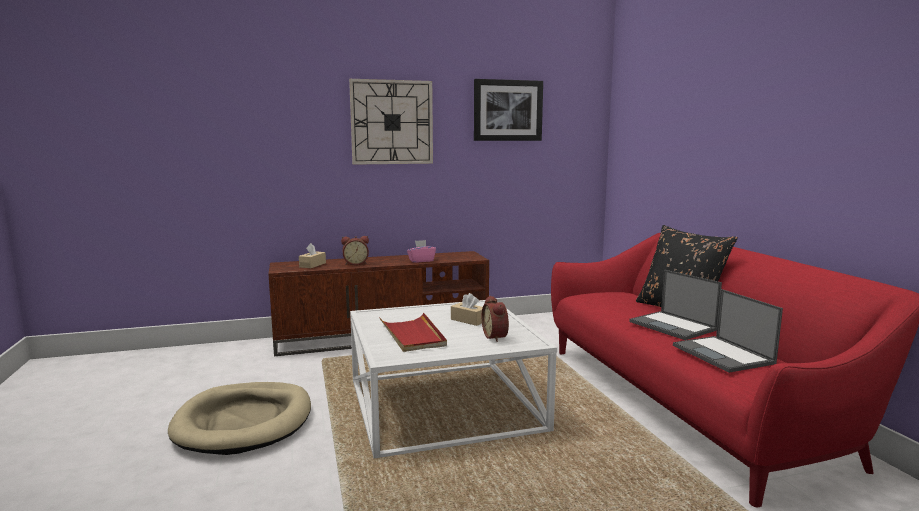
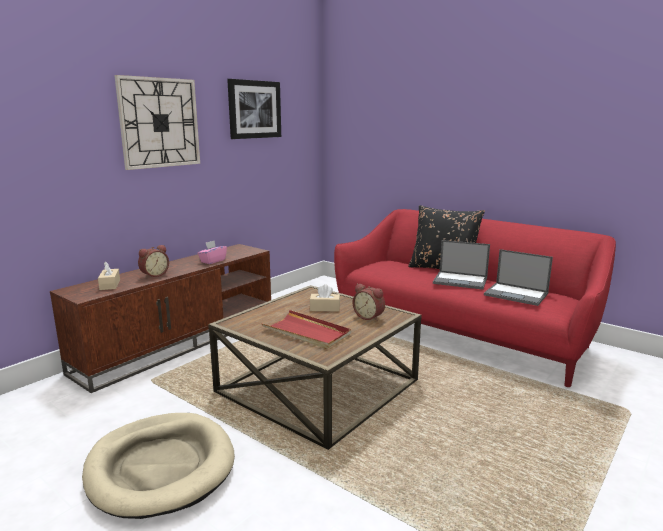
camera: 35 degrees left, 5 degrees up
(445, 404) = (318, 386): white coffee table -> brown coffee table

